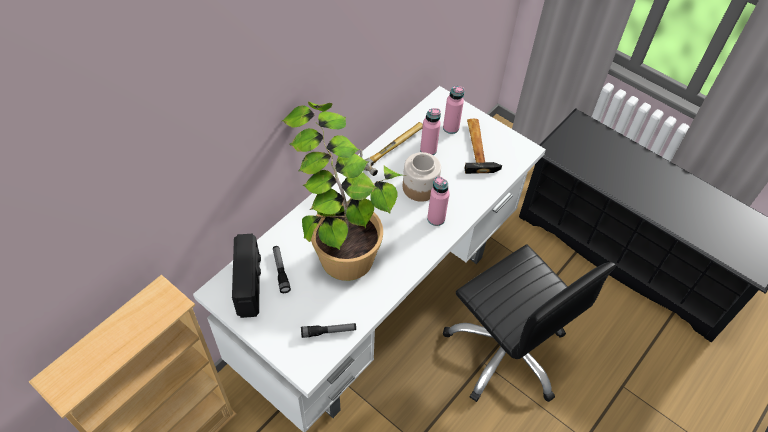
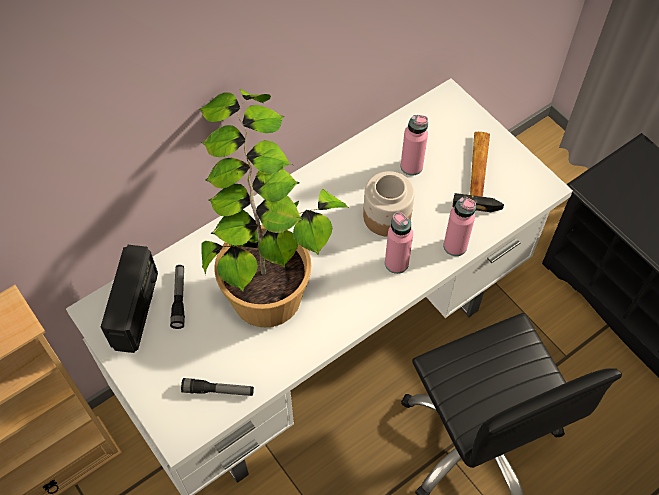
camera: 15 degrees right, 5 degrees up
(389, 147) = (361, 154): hammer -> none
(451, 128) = (450, 140): pink bottle -> pink bottle (455, 246)

